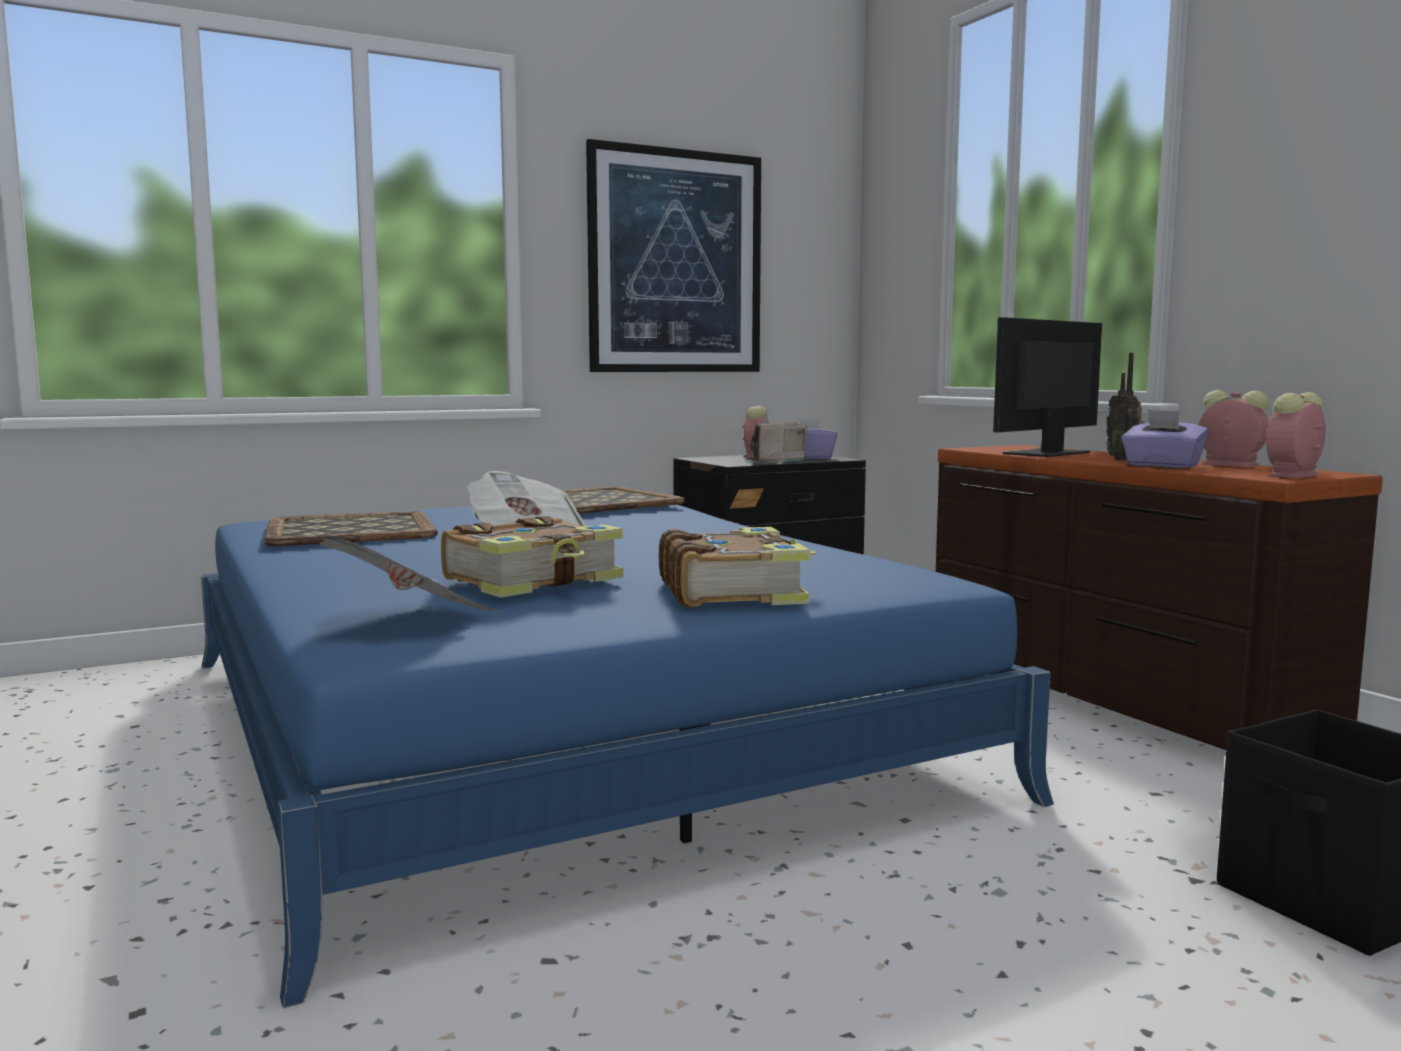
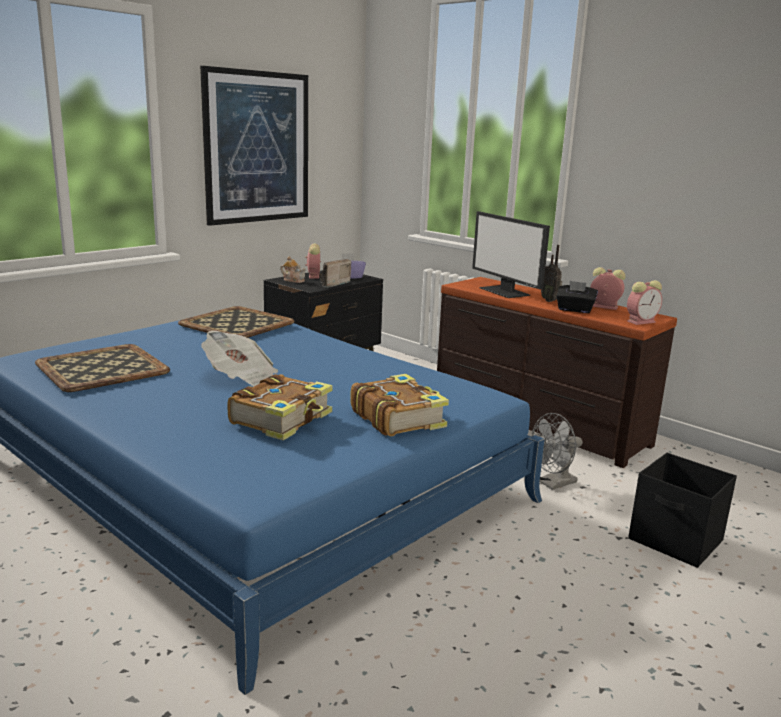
camera: 20 degrees left, 10 degrees up
(412, 621) = (248, 466): newspaper -> none
(718, 459) = (293, 280): none -> teapot
(1047, 453) = (505, 292): monitor -> monitor turned 60 degrees counterclockwise
(1094, 783) = (553, 484): none -> grey fan
(1162, 466) = (575, 310): purple tissue box -> black tissue box
(1293, 476) = (641, 321): alarm clock -> alarm clock turned 150 degrees counterclockwise

